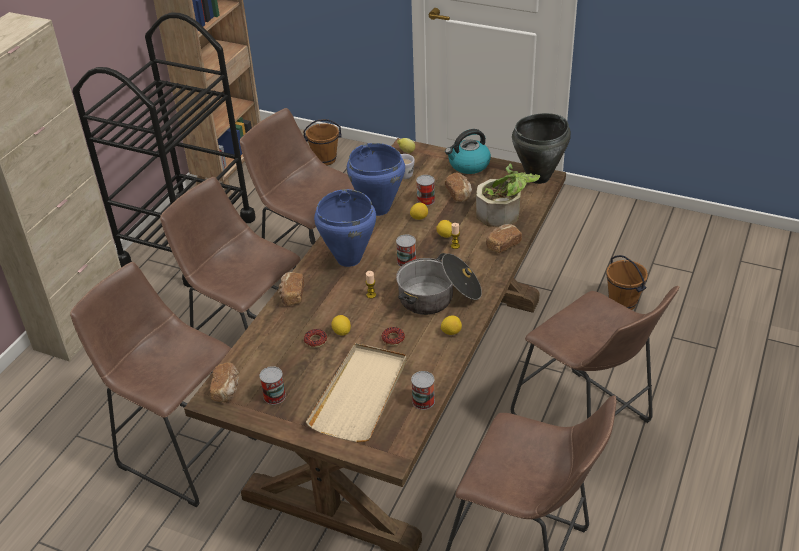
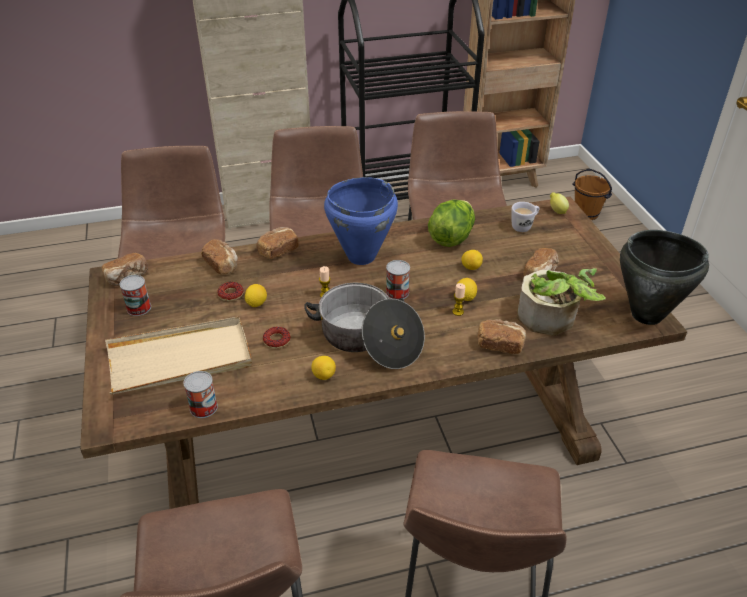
camera: 50 degrees right, 0 degrees up
(273, 331) = (222, 265): none -> bread
(378, 209) = (451, 237): blue cooking pot -> lettuce
(425, 200) = (502, 258): can -> none
(468, 165) = (594, 257): kettle -> none
(623, 303) = (686, 539): brown bucket -> none

